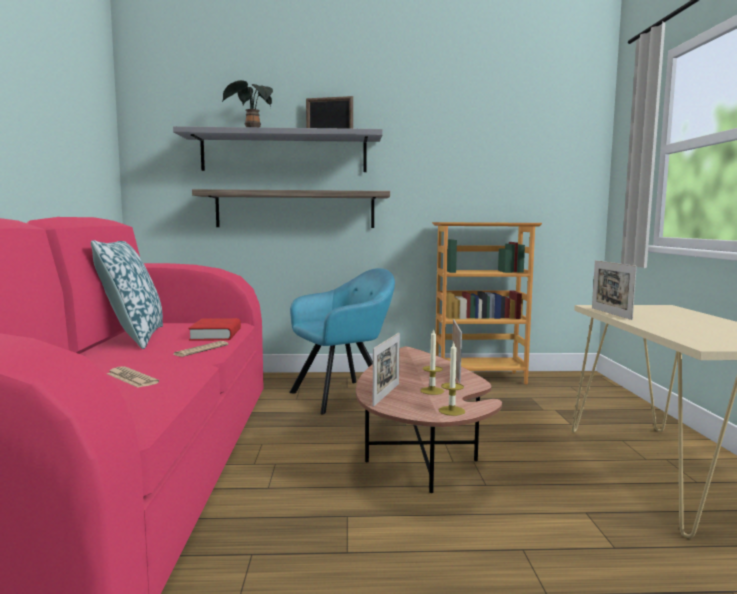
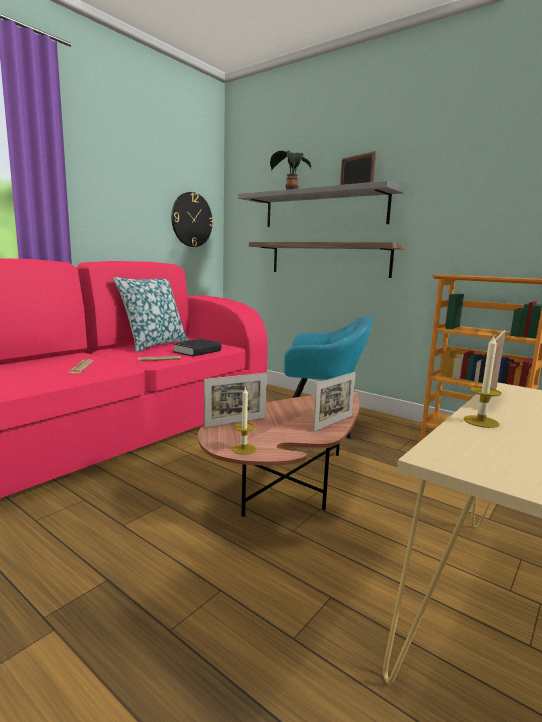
camera: 40 degrees right, 5 degrees up
(94, 157) = (192, 220): none -> wall clock
(216, 335) = (197, 351): red book -> black book
(432, 391) = (273, 430): candle -> candle (481, 421)

